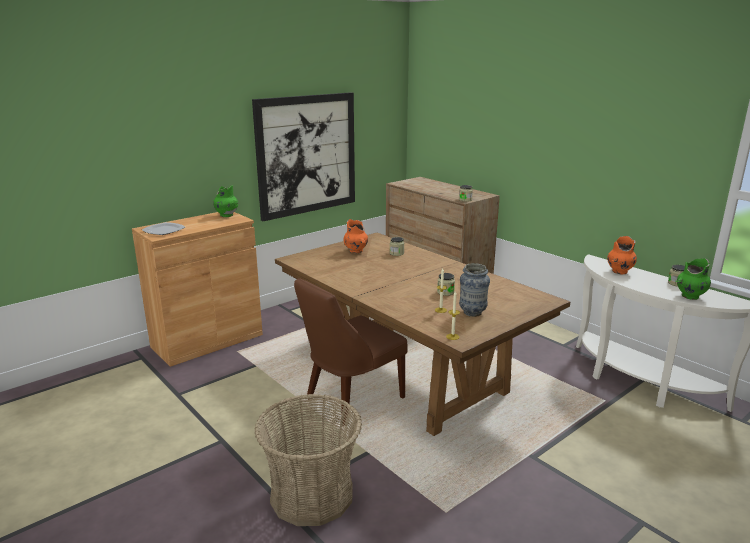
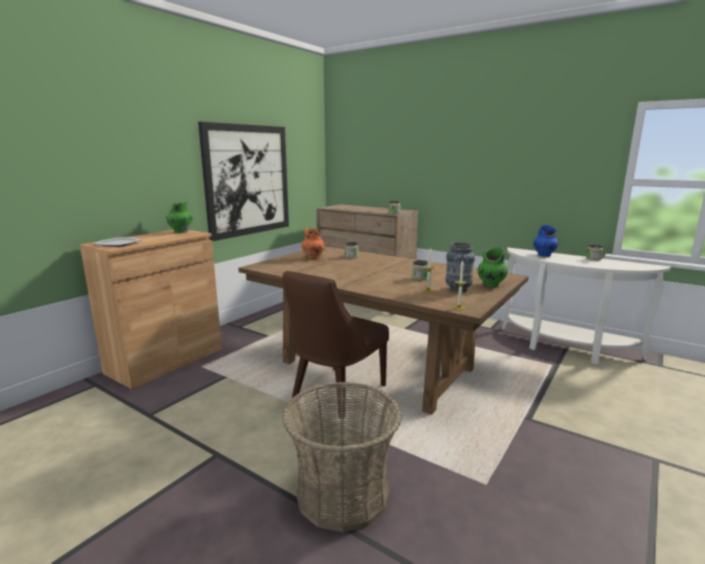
camera: 15 degrees left, 5 degrees down
(619, 272) = (544, 255): orange vase -> blue vase
(689, 296) = (613, 265): green vase -> green vase (490, 285)

